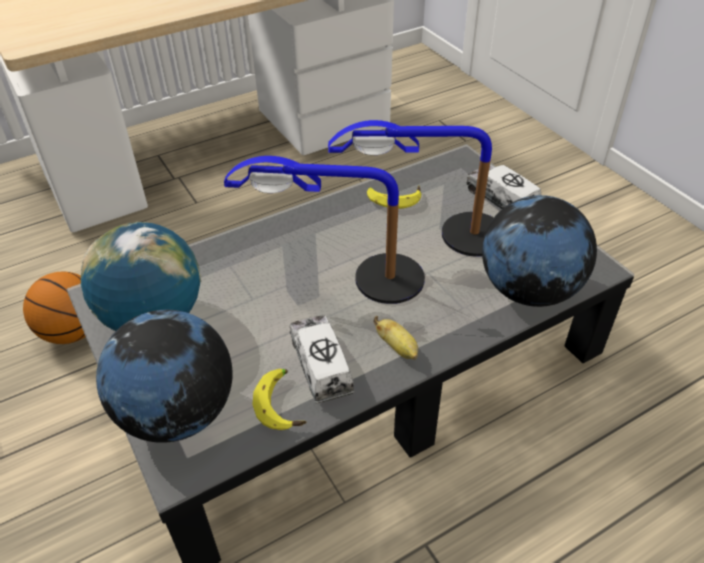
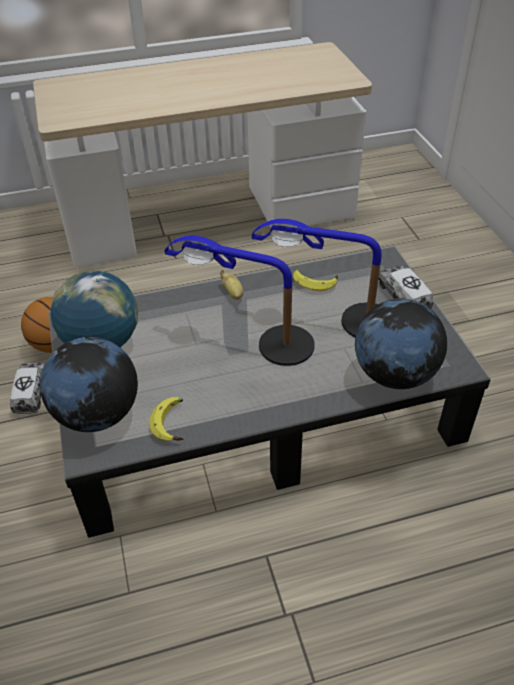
camera: 15 degrees right, 0 degrees up
(321, 365) = (210, 401): toy truck -> toy truck (31, 393)
(398, 348) = (272, 399): banana -> banana (233, 293)

